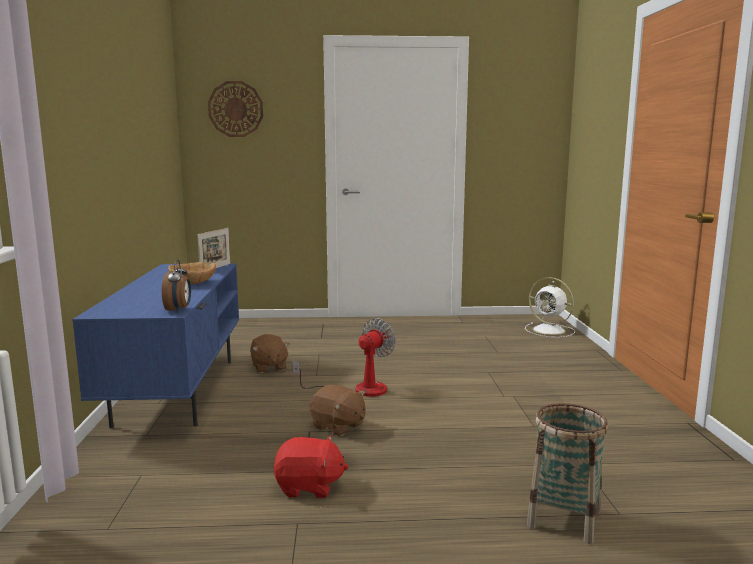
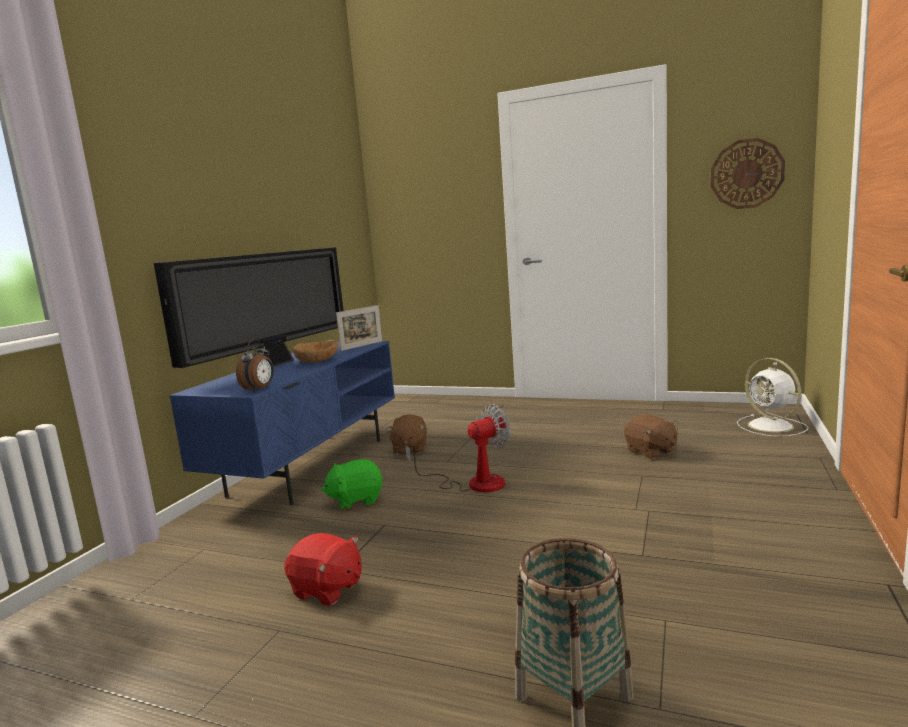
camera: 25 degrees right, 0 degrees up
(146, 286) = (275, 364): none -> television
(235, 109) = (416, 183): wall clock -> wall clock (746, 174)
(260, 415) = (356, 500): none -> green plush toy
(338, 426) = (416, 523): brown plush toy -> brown plush toy (650, 452)

